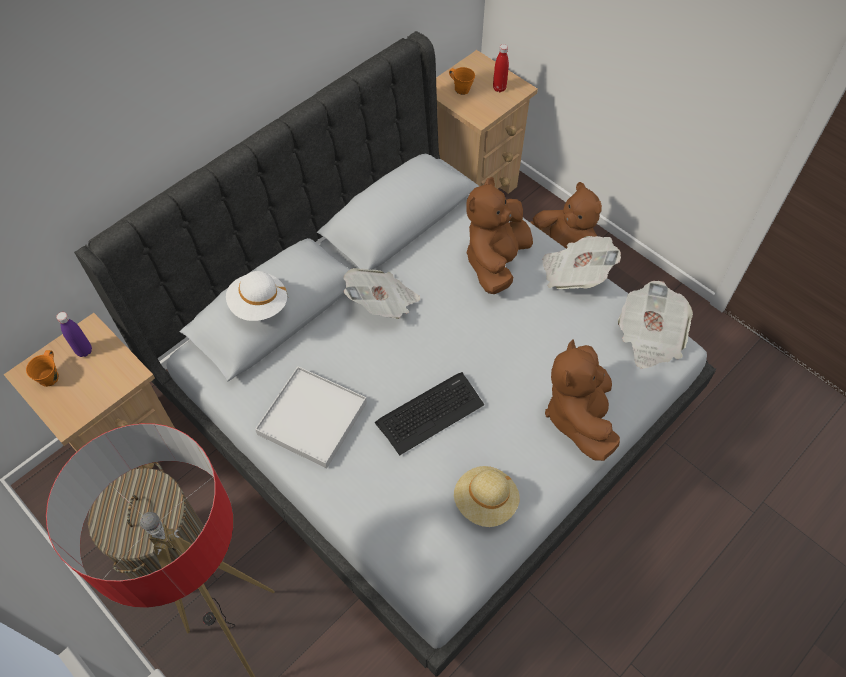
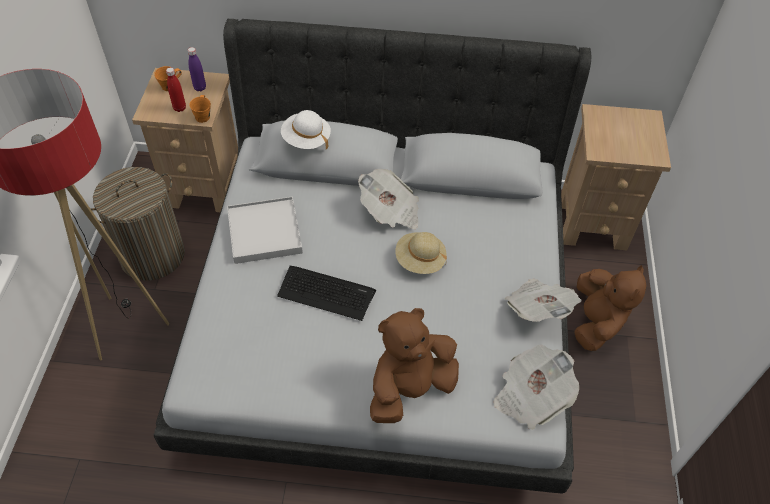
camera: 50 degrees right, 5 degrees down
(461, 89) = (611, 125): orange mug -> orange mug (203, 117)
(485, 502) = (284, 371): beige hat -> beige hat (420, 260)
(495, 261) = (495, 252): brown plush toy -> none
(499, 88) = (640, 145): red bottle -> red bottle (179, 108)

